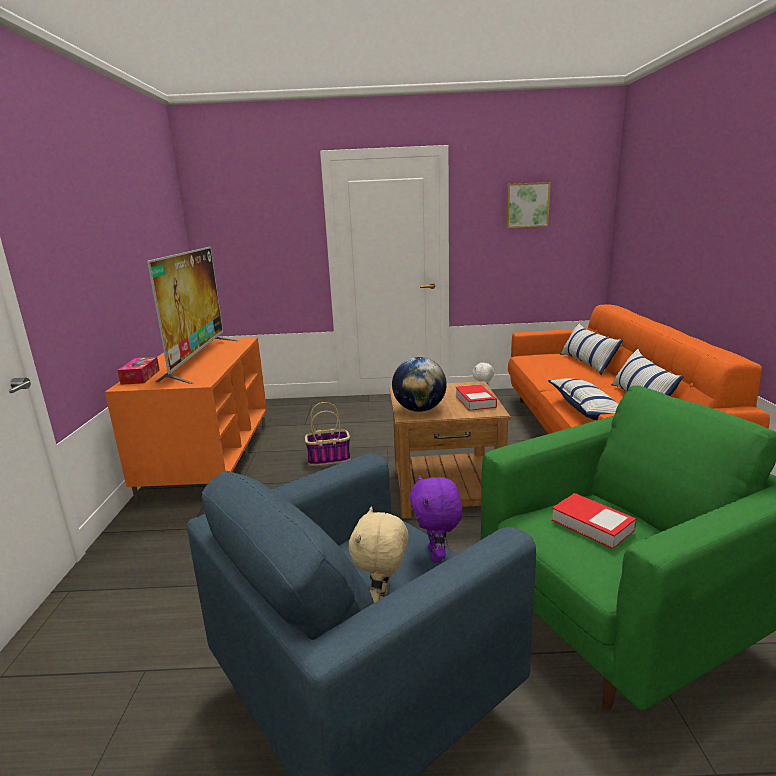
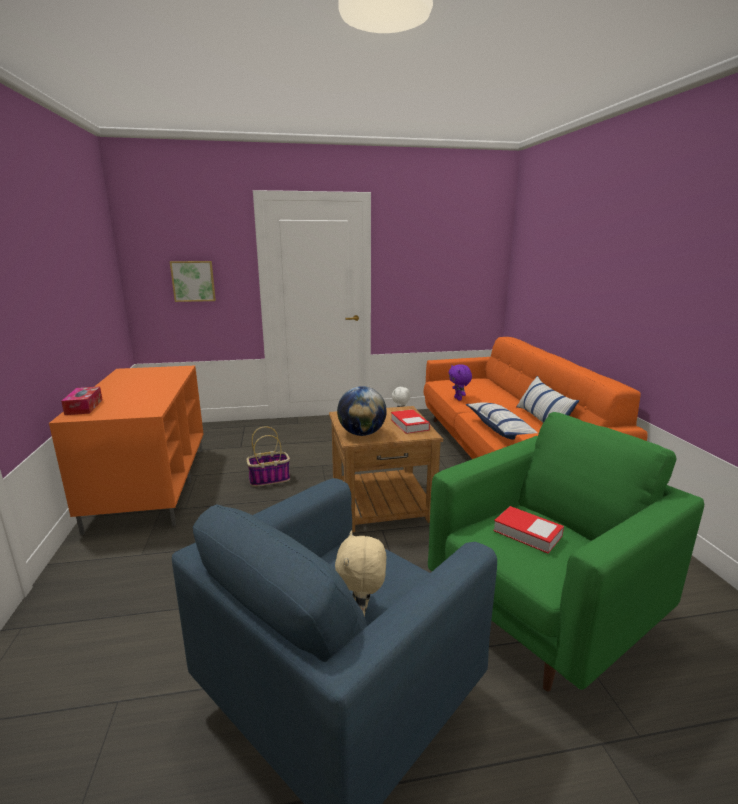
camera: 10 degrees left, 0 degrees up
(199, 359) = (141, 388): television -> none
(437, 555) = (402, 569): purple plush toy -> purple plush toy (458, 399)
(527, 205) = (438, 248): picture -> picture (193, 281)
(587, 363) = (492, 387): pillow -> none

